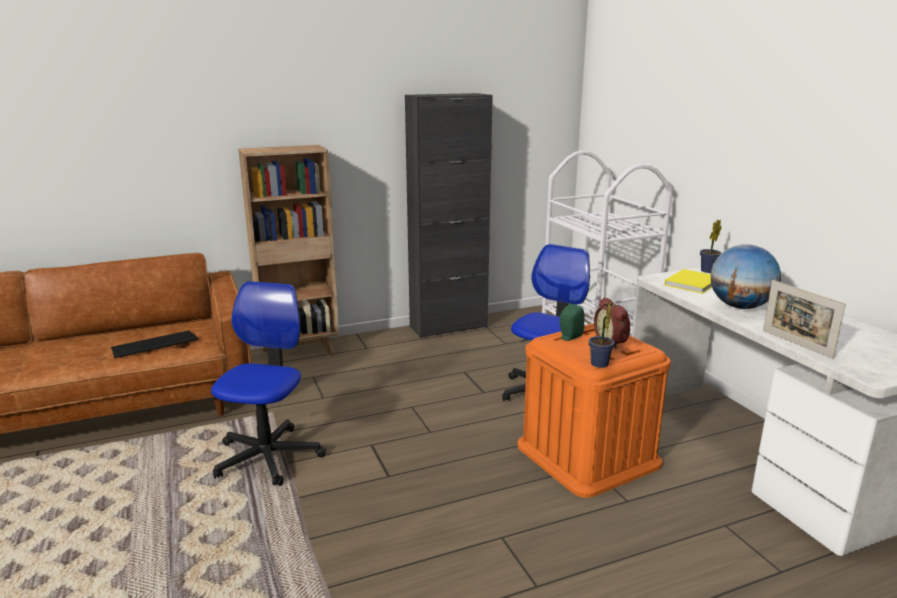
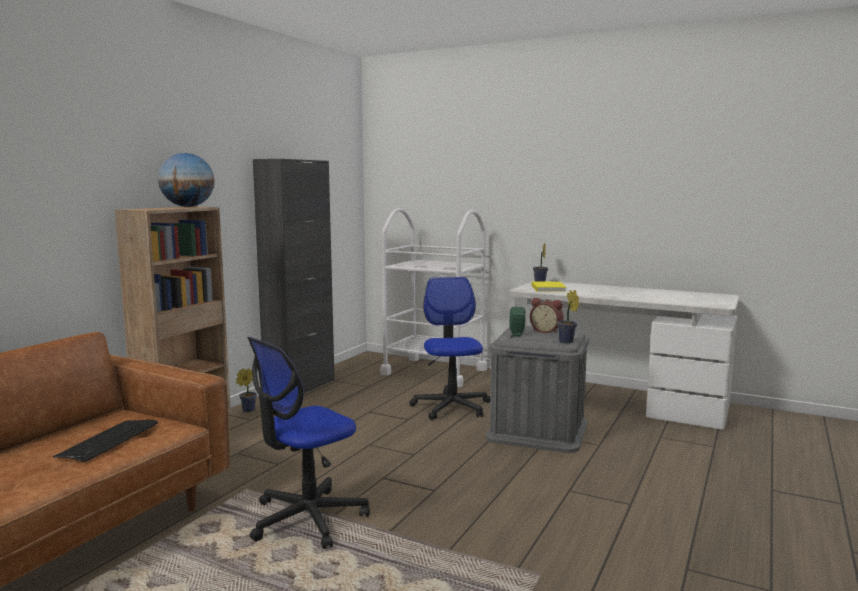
camera: 40 degrees left, 10 degrees down
(268, 457) = (307, 518): office chair -> office chair turned 105 degrees counterclockwise
(376, 338) = (247, 410): none -> potted plant
(588, 454) = (537, 430): orange storage box -> grey storage box
(739, 307) = (599, 293): globe -> globe (188, 207)
(796, 344) = (663, 301): picture frame -> none

